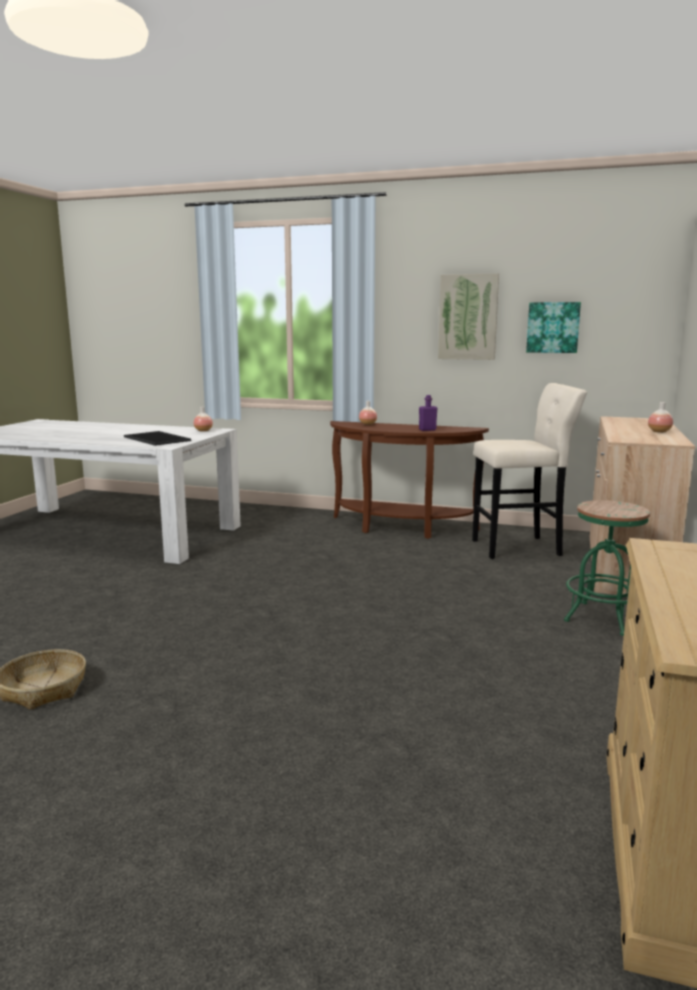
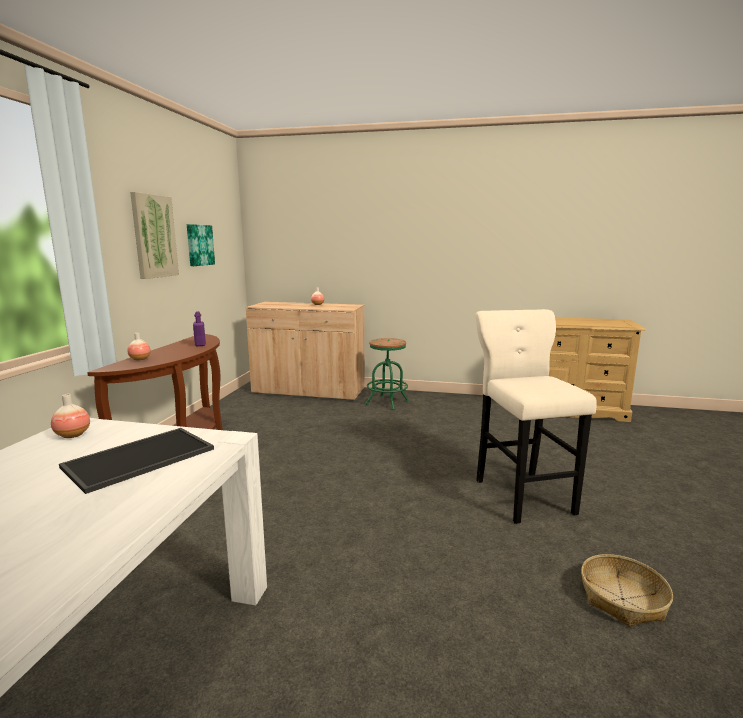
camera: 95 degrees left, 0 degrees up
(520, 548) = (261, 412): beige stool -> beige stool (521, 494)

